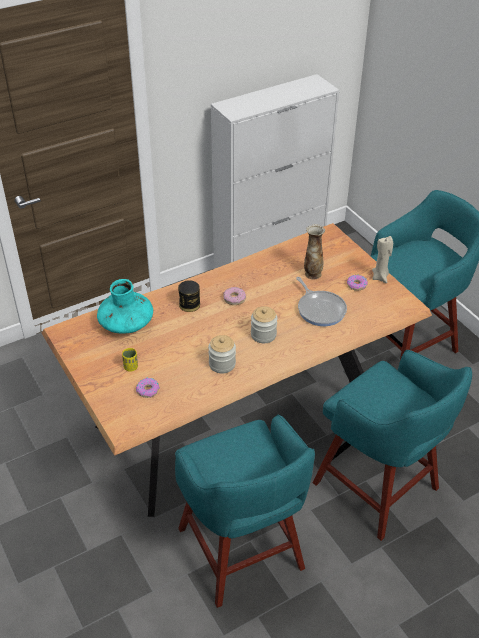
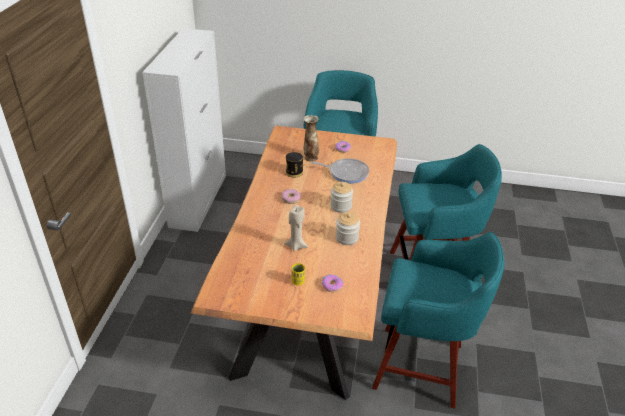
camera: 50 degrees left, 5 degrees down
(126, 324) = (249, 260): turquoise vase -> none
(189, 304) = (270, 220): can -> can (294, 172)
(380, 277) = (347, 138): beige candle -> beige candle (296, 246)

